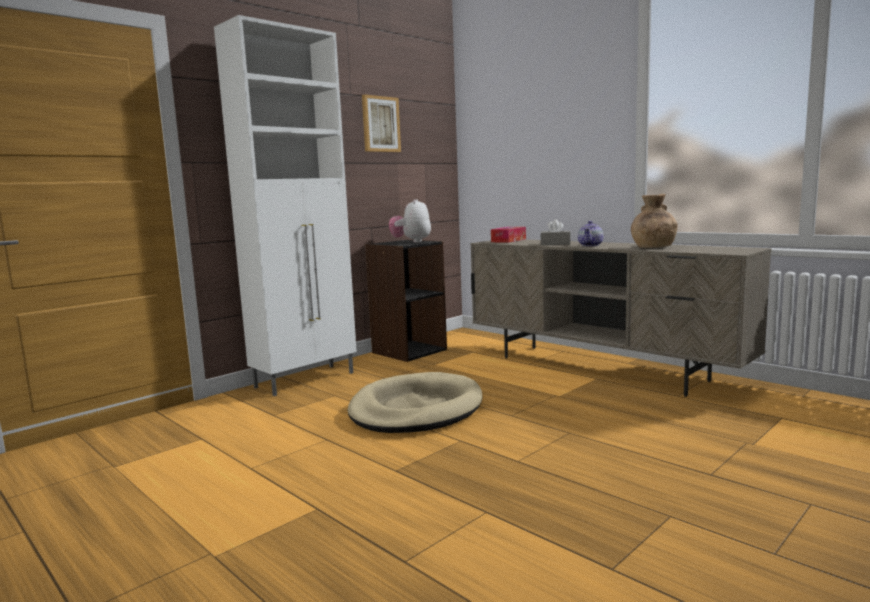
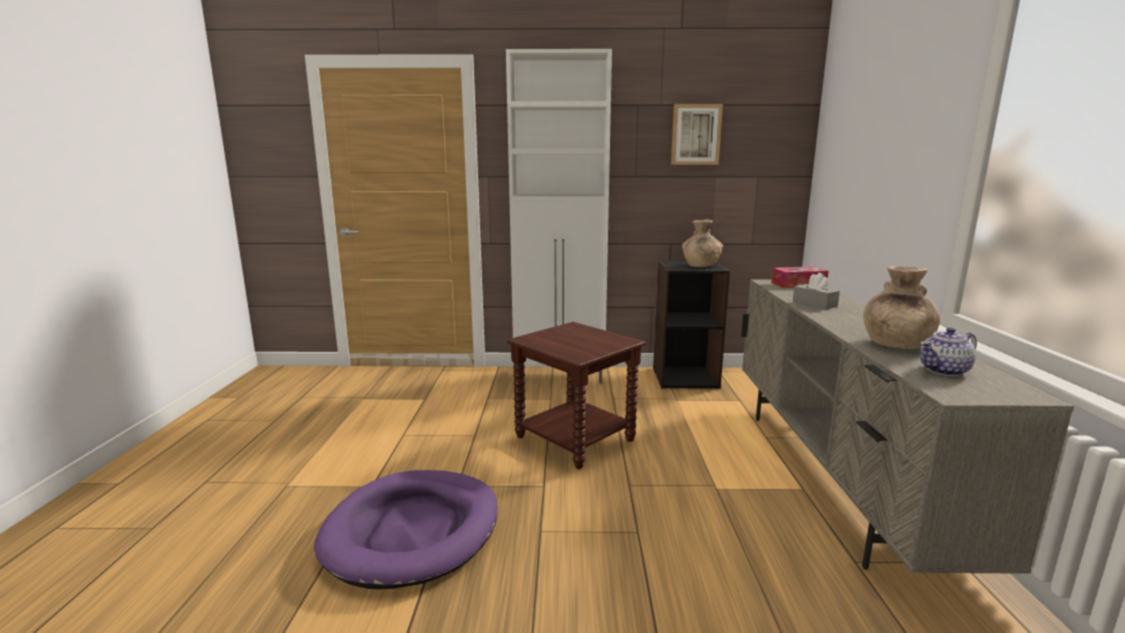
camera: 45 degrees right, 5 degrees up
(411, 242) = (700, 265): plush toy -> brown vase
(415, 409) = (573, 439): beige dog bed -> brown side table
(432, 509) = (413, 531): none -> purple dog bed
(590, 245) = (839, 318): teapot -> teapot (944, 371)

